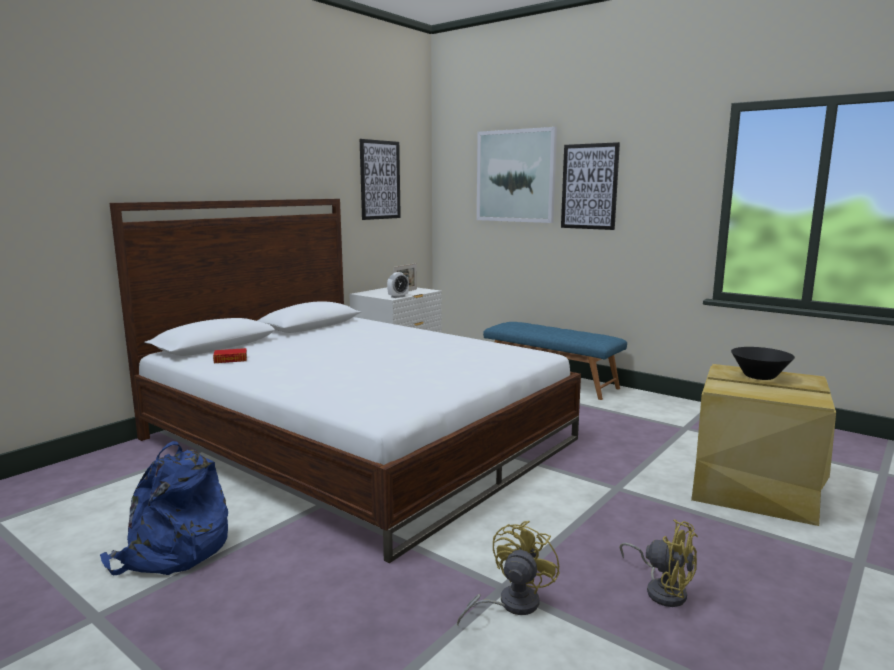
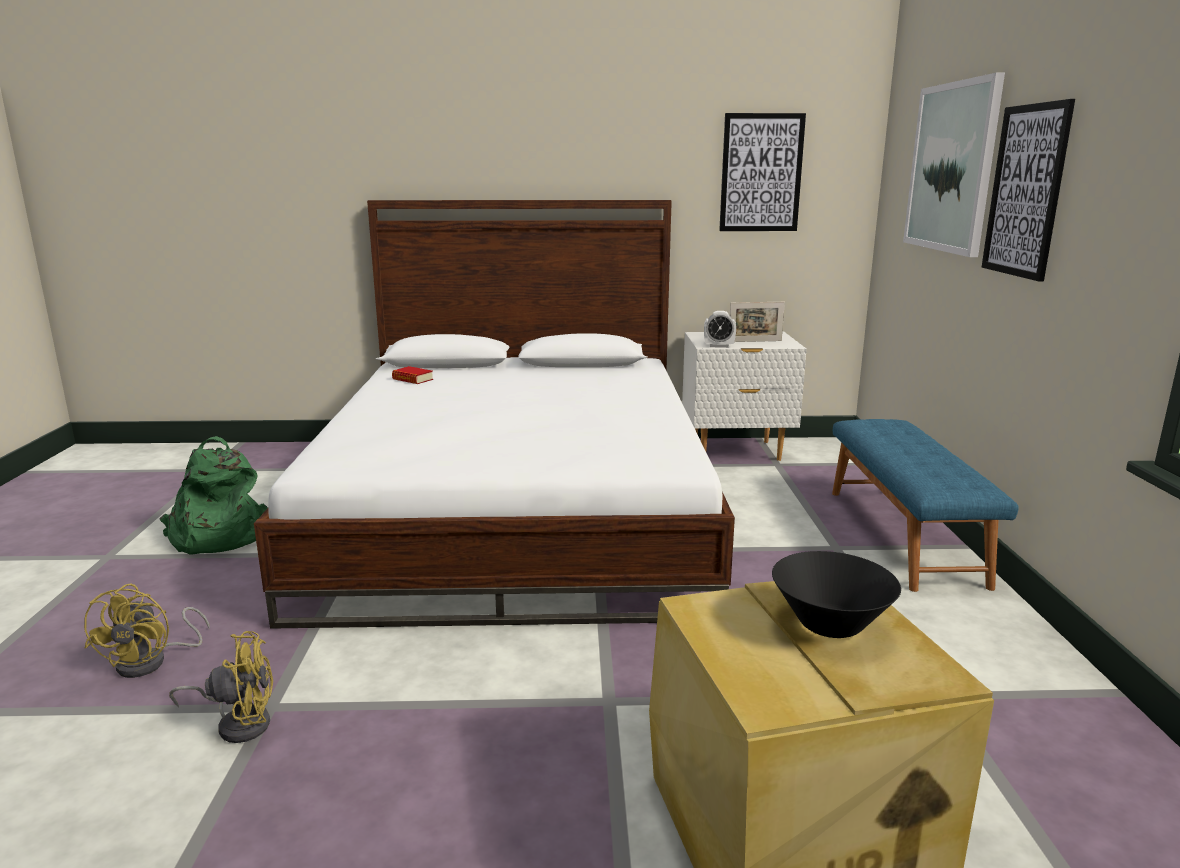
camera: 50 degrees right, 5 degrees up
(172, 551) = (216, 537): blue backpack -> green backpack
(662, 590) = (350, 824): yellow fan -> yellow fan (152, 662)

